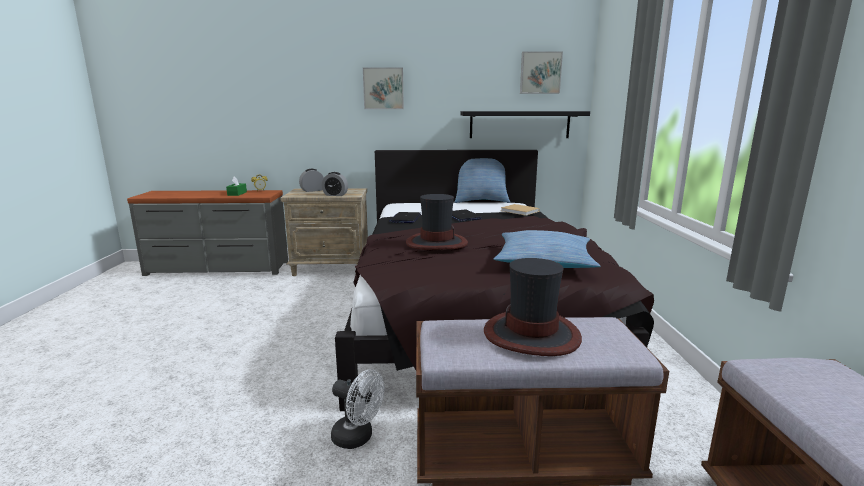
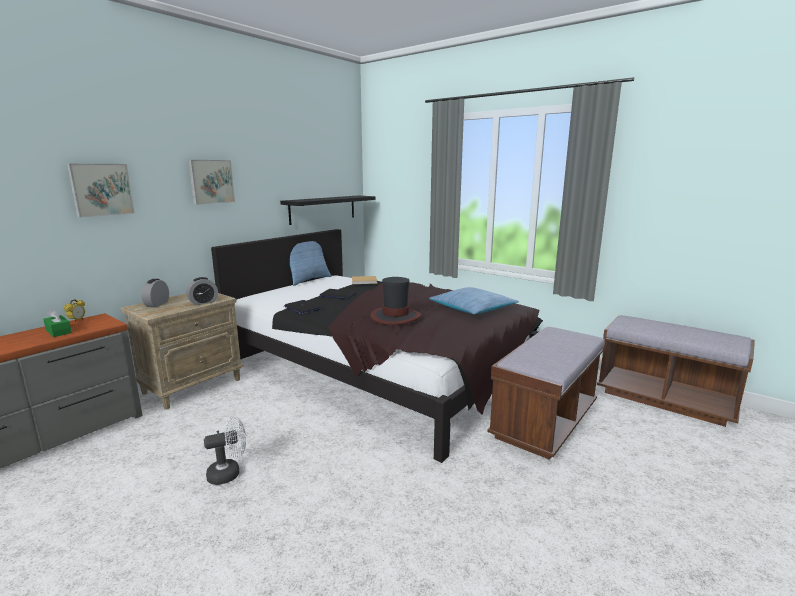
camera: 50 degrees left, 0 degrees up
(358, 438) = (479, 466): white fan -> white fan (229, 473)
(532, 334) = (553, 346): hat -> none
(540, 73) = (332, 165): picture -> picture (101, 189)

